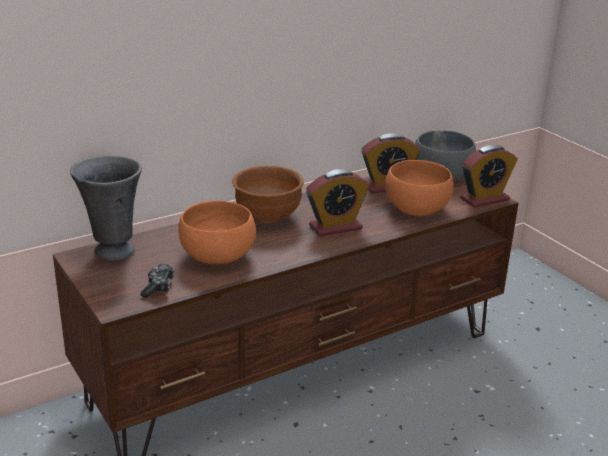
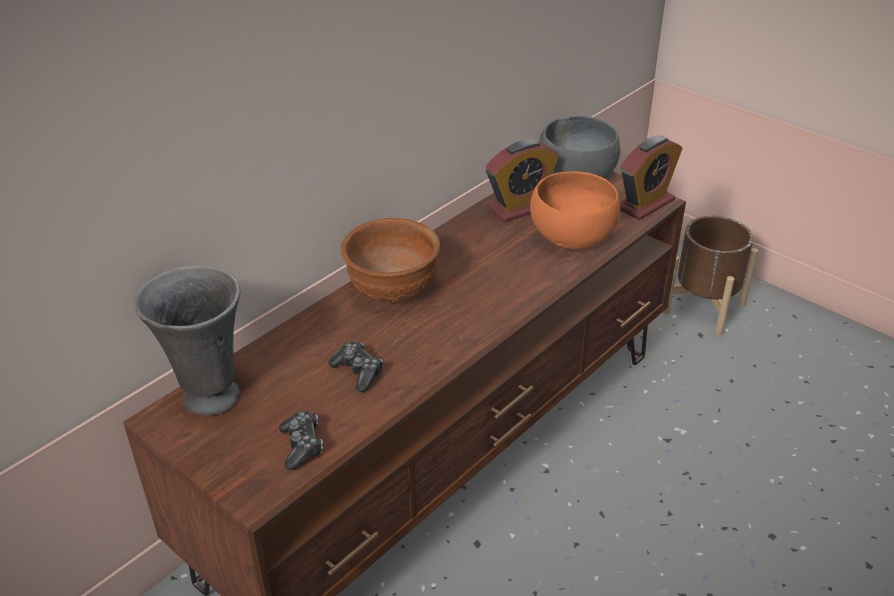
camera: 15 degrees left, 10 degrees up
(218, 256) = (358, 372): orange bowl -> game controller
(335, 227) = (487, 288): alarm clock -> none
(549, 311) = (703, 307): none -> brown planter

